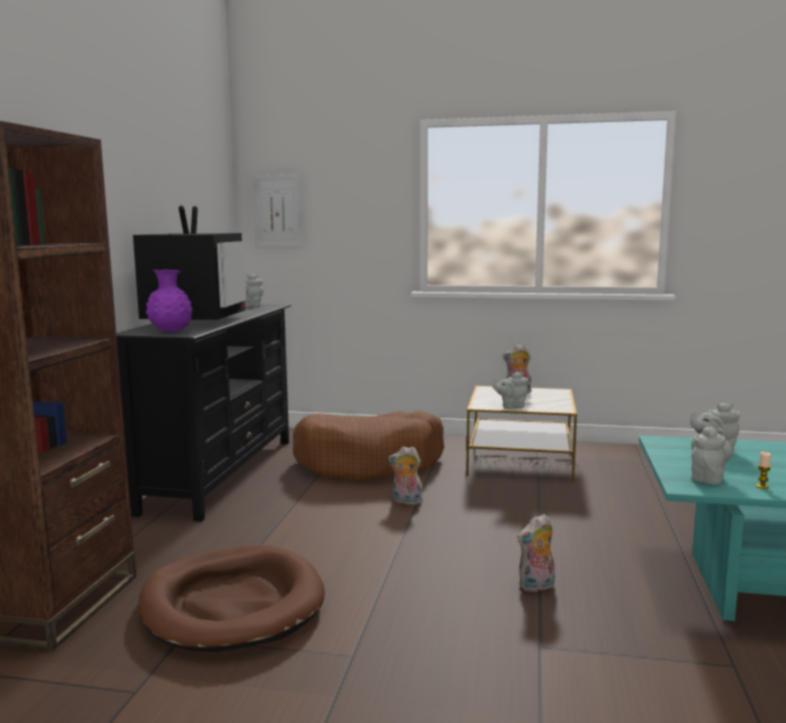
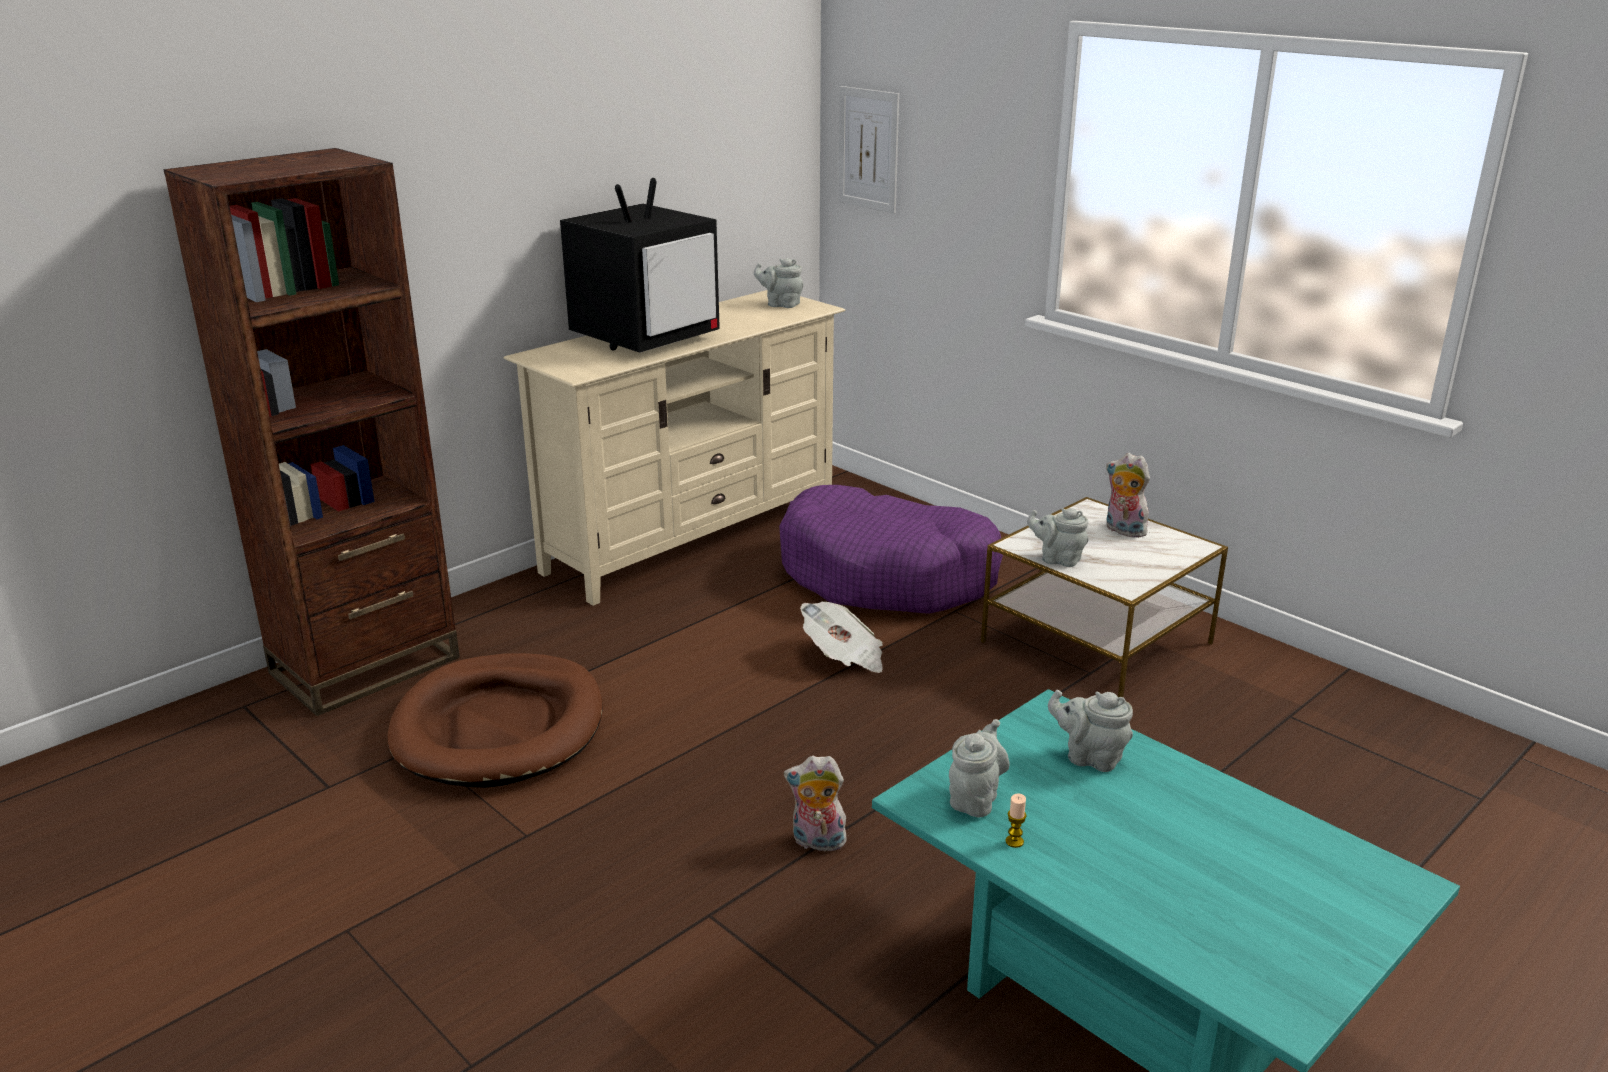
camera: 35 degrees right, 15 degrees up
(170, 331) = (573, 363): purple vase -> none
(220, 474) = (692, 538): black tv stand -> beige tv stand
(370, 462) = (888, 575): brown dog bed -> purple dog bed
(406, 502) = (844, 657): plush toy -> newspaper
(708, 478) = (975, 798): grey teapot -> grey teapot turned 45 degrees counterclockwise

